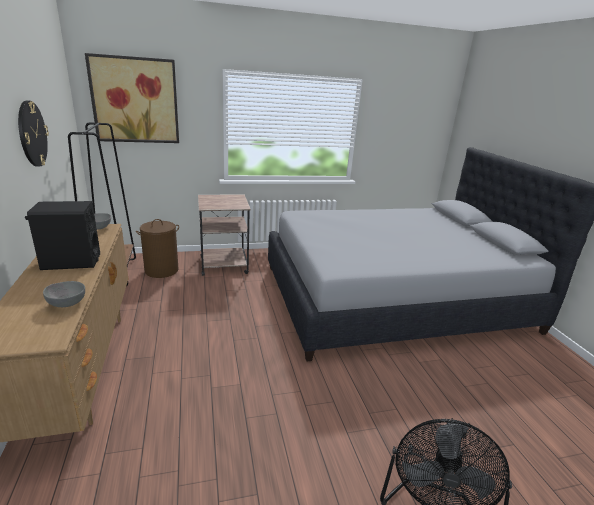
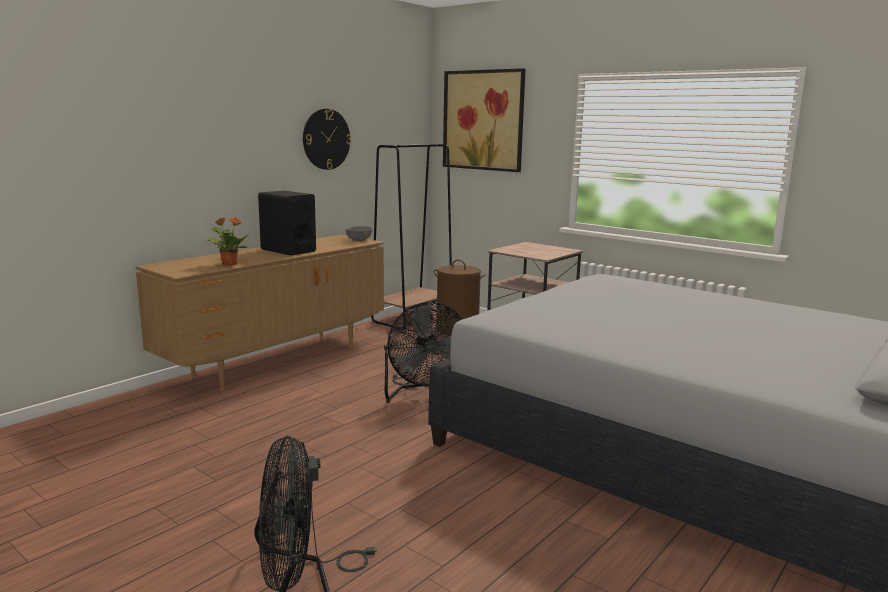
camera: 55 degrees right, 10 degrees down
(67, 303) = (229, 264): grey bowl -> potted plant
(233, 329) = (422, 391): none -> black fan

